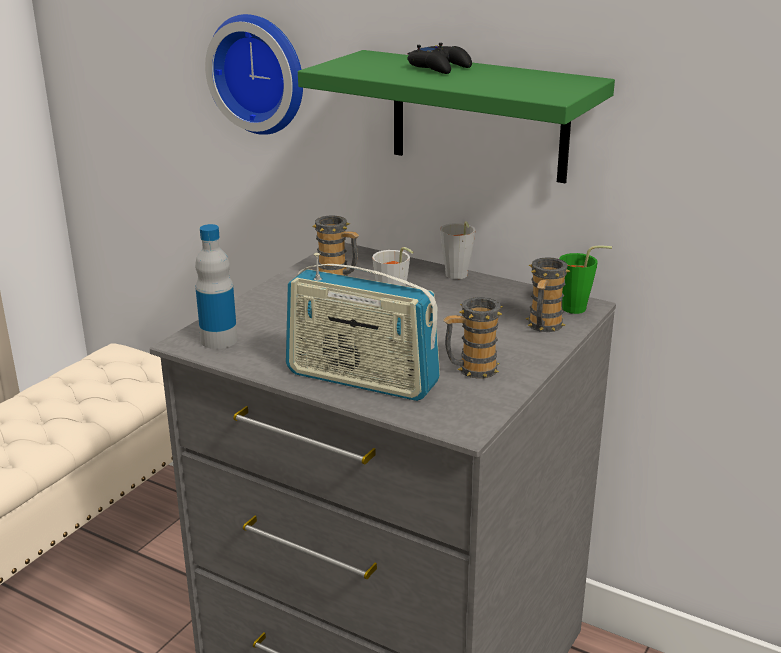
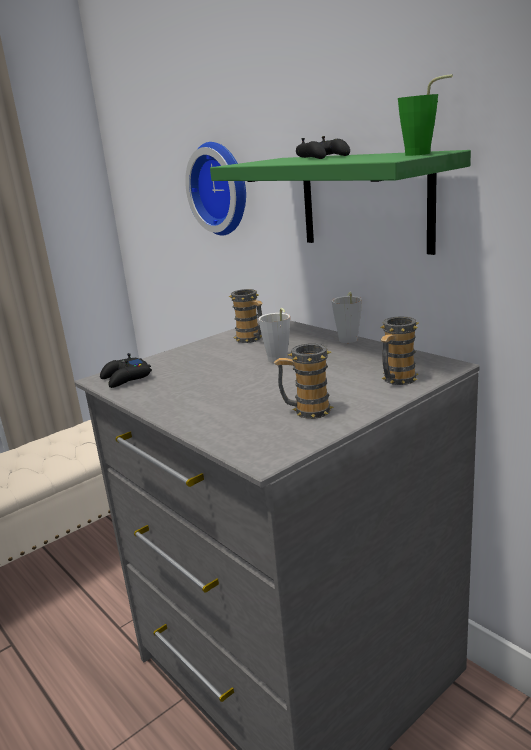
camera: 20 degrees right, 5 degrees down
(219, 340) = (126, 378): bottle -> black game controller
(361, 379) = (207, 413): radio -> none
(580, 309) = (440, 368): green cup -> green cup (423, 154)

